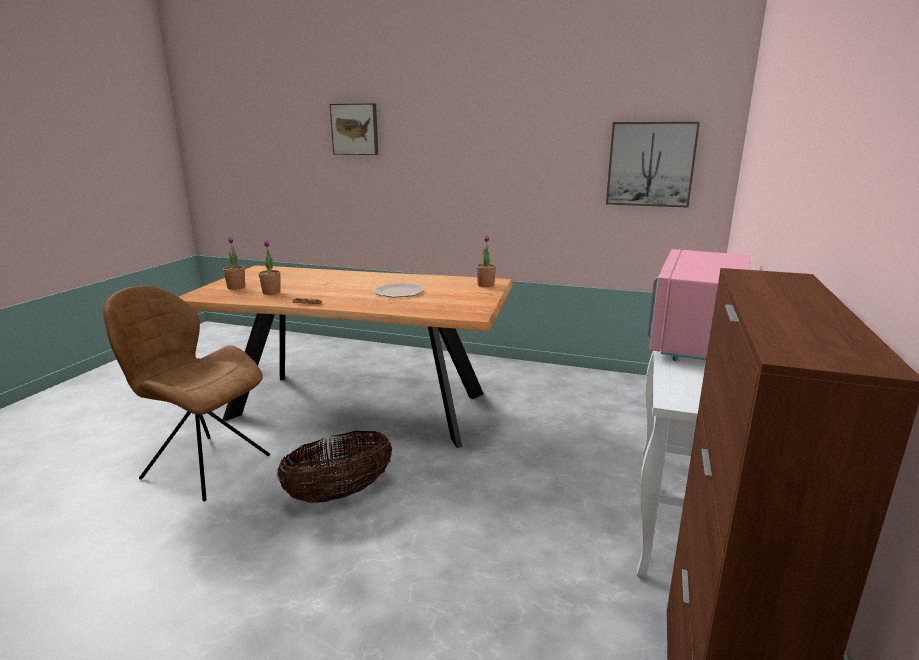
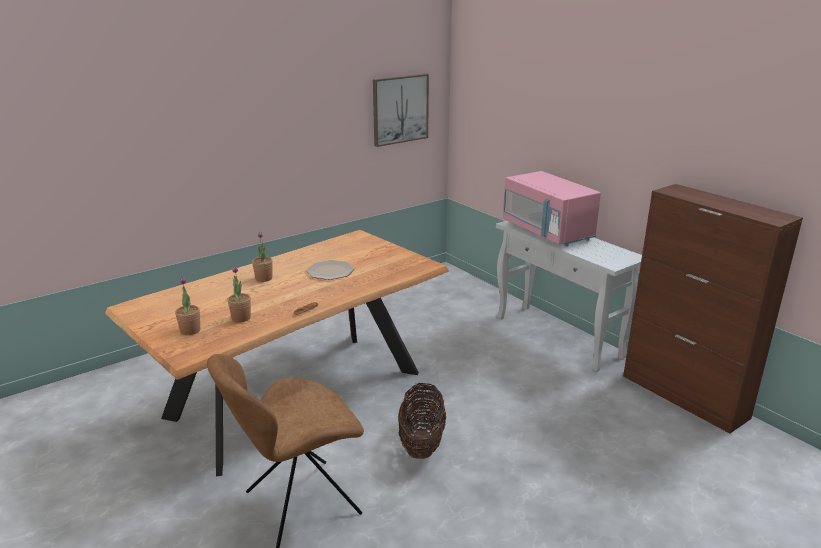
camera: 55 degrees left, 5 degrees up
(355, 129) = (123, 114): picture -> none
(485, 285) = (362, 241): potted plant -> potted plant (264, 278)

